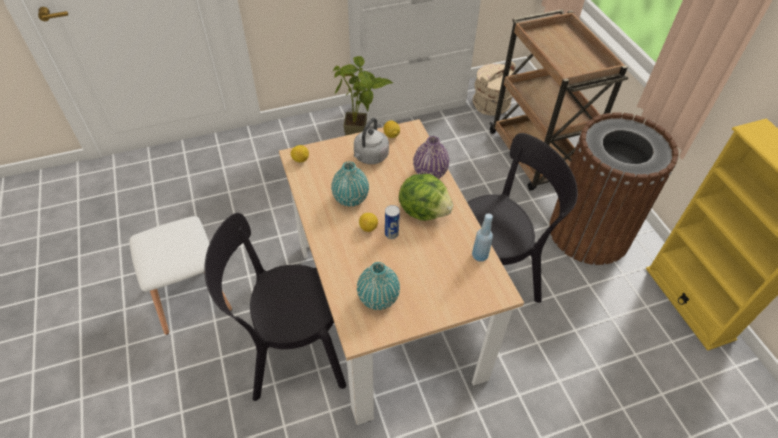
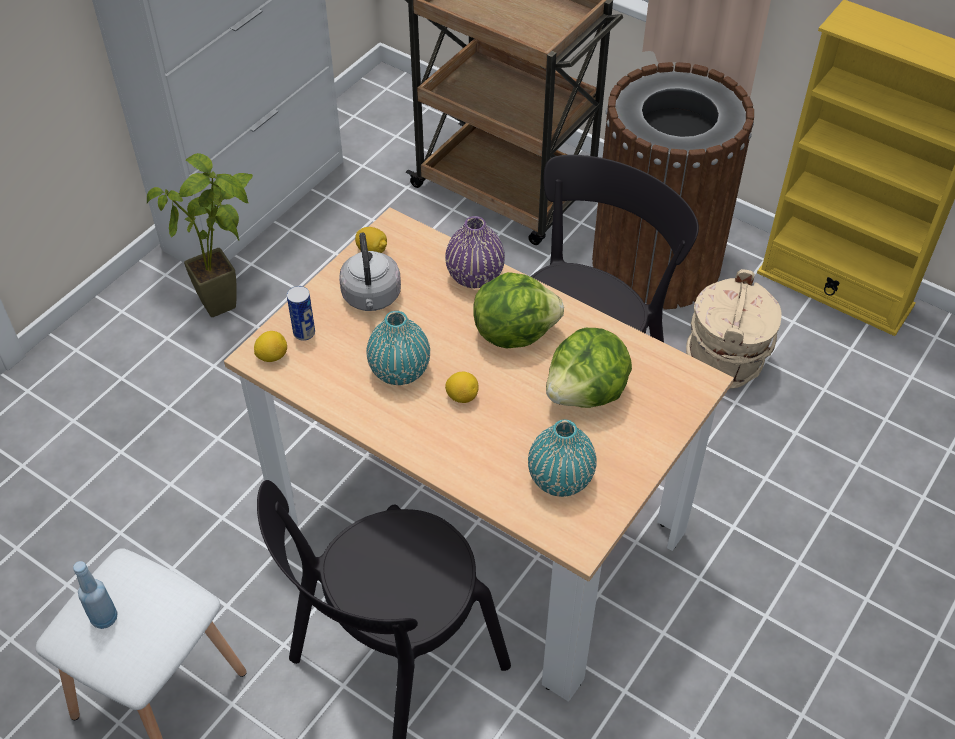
camera: 35 degrees left, 0 degrees up
(391, 234) = (500, 387): can -> can (304, 333)
(433, 262) = (587, 393): none -> lettuce
(479, 255) = (635, 350): blue bottle -> blue bottle (104, 618)
(492, 105) = (383, 143): beige bucket -> beige bucket (726, 360)

